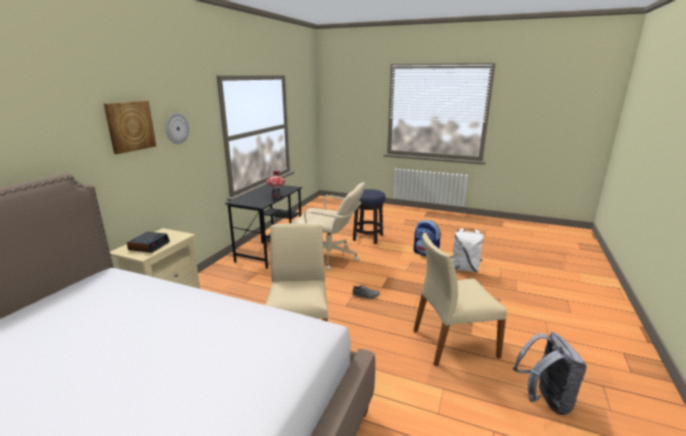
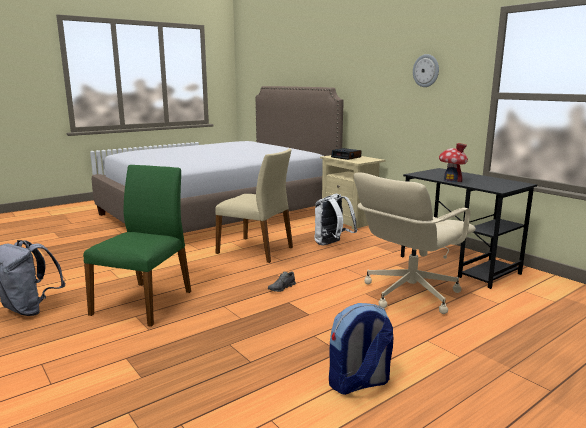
camera: 120 degrees right, 5 degrees down
(130, 126) = (385, 63): picture -> none
(368, 238) = (482, 347): stool -> none
(453, 342) = (144, 302): beige chair -> green chair
(464, 268) = (257, 398): white backpack -> white backpack (332, 244)

